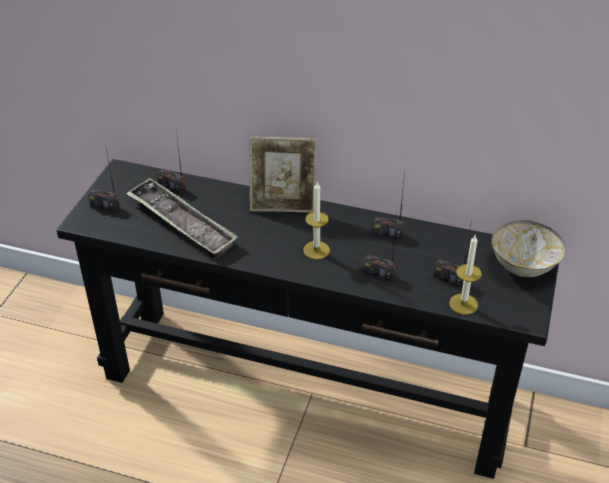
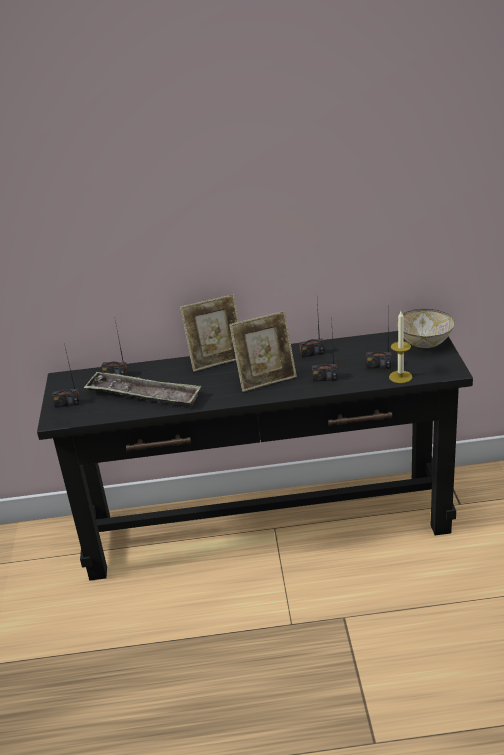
camera: 20 degrees left, 10 degrees down
(316, 250) = (266, 379): candle -> picture frame

